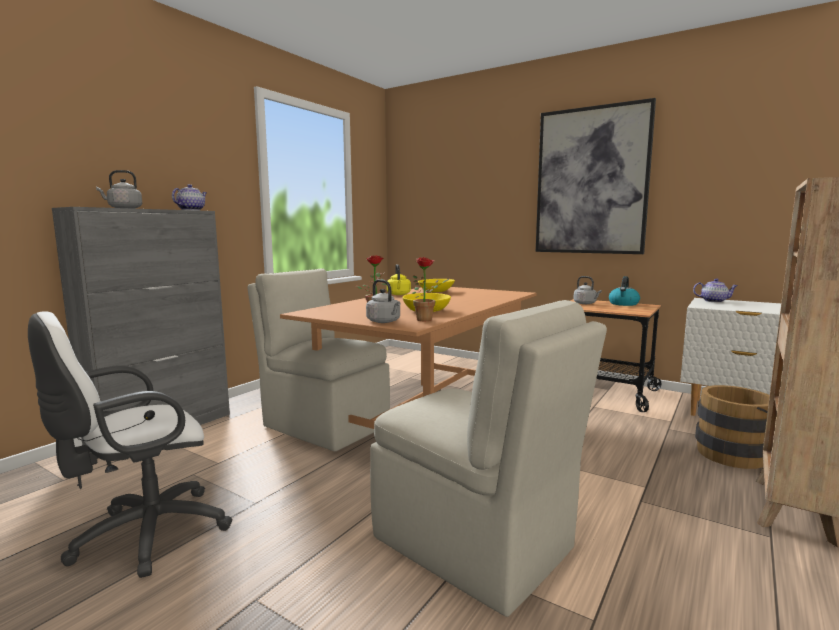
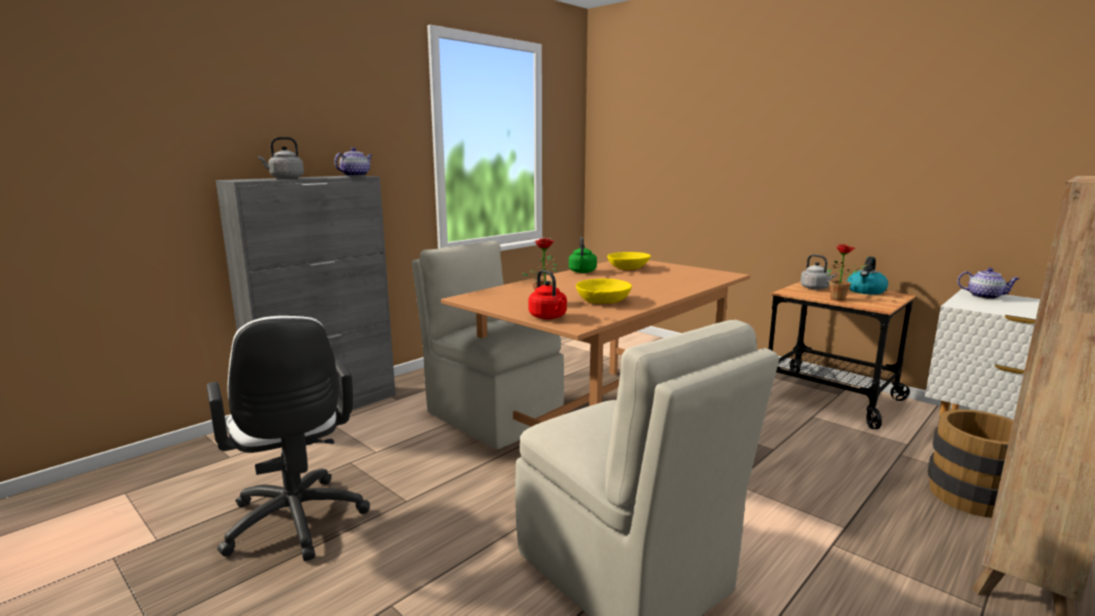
camera: 10 degrees right, 5 degrees up
(143, 536) = (296, 525): white office chair -> white office chair turned 90 degrees counterclockwise
(384, 322) = (549, 317): grey kettle -> red kettle
(399, 294) = (582, 272): yellow kettle -> green kettle
(427, 319) = (598, 316): potted plant -> potted plant (841, 299)
(591, 181) = (837, 132): picture -> none

